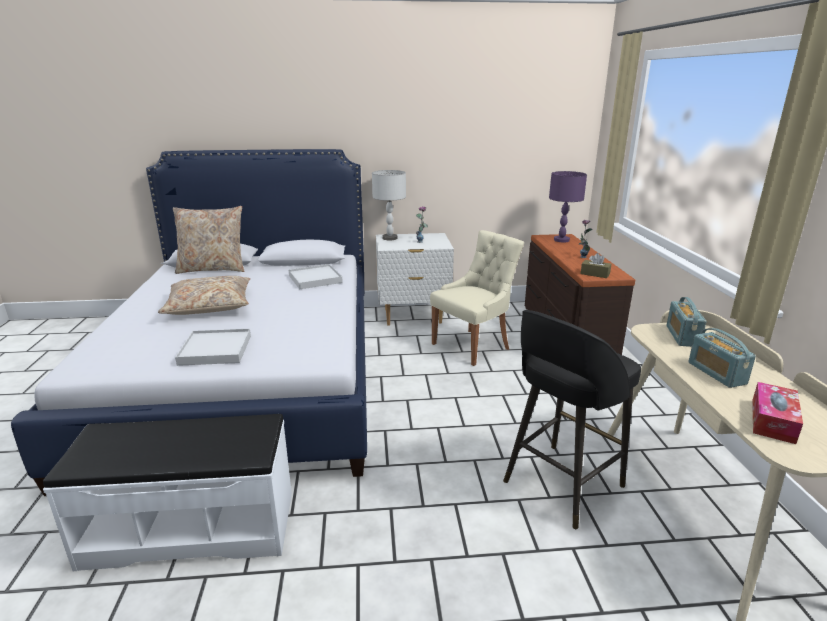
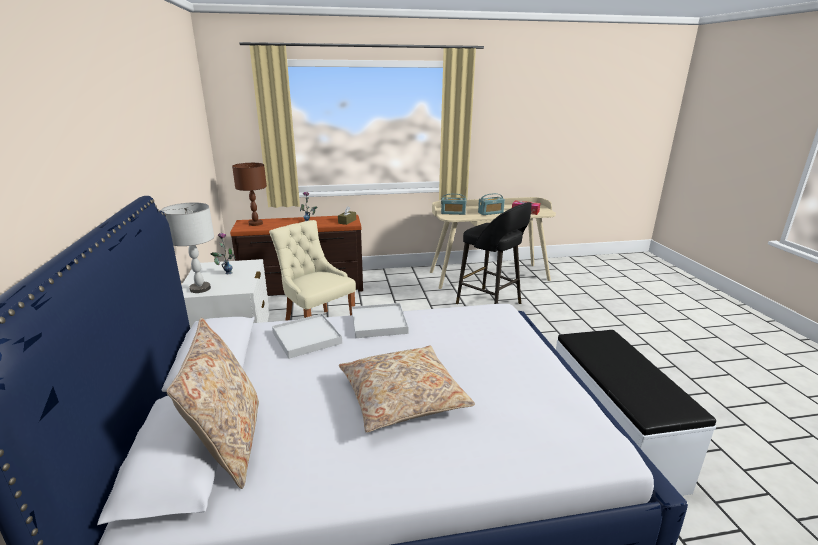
camera: 95 degrees left, 0 degrees up
(215, 350) = (513, 363): white tray -> white tray (378, 323)
(561, 240) = (255, 224): purple table lamp -> brown table lamp

